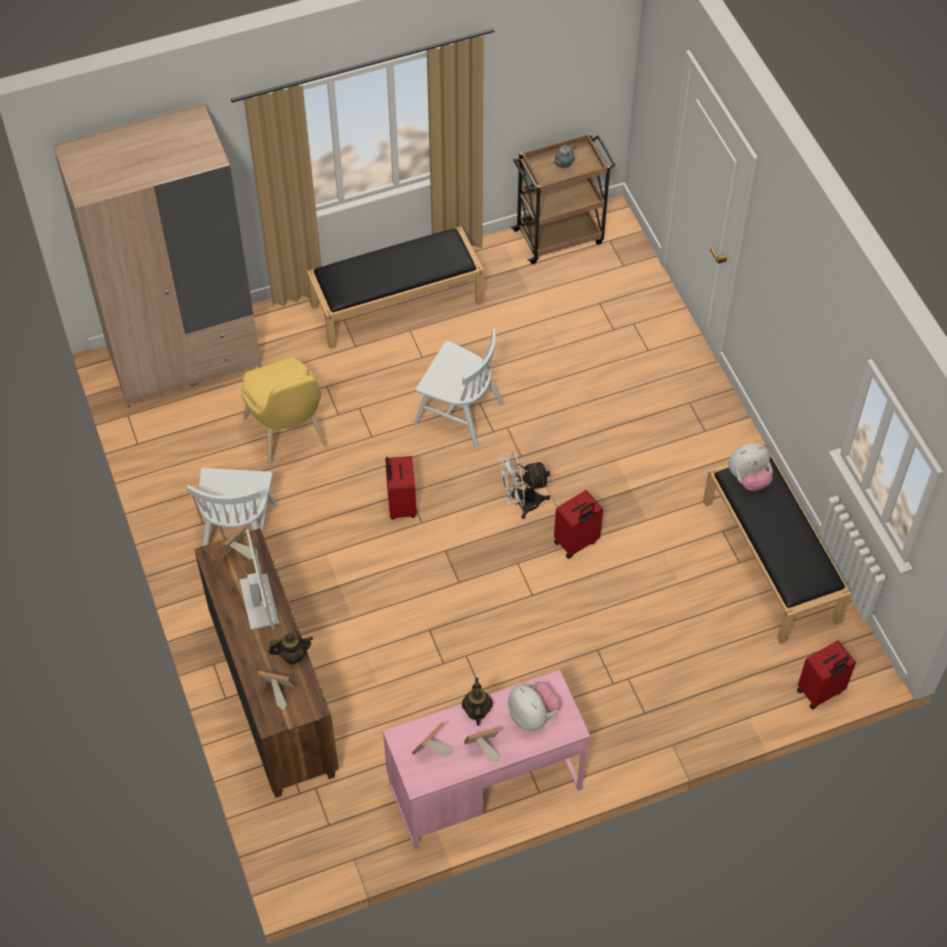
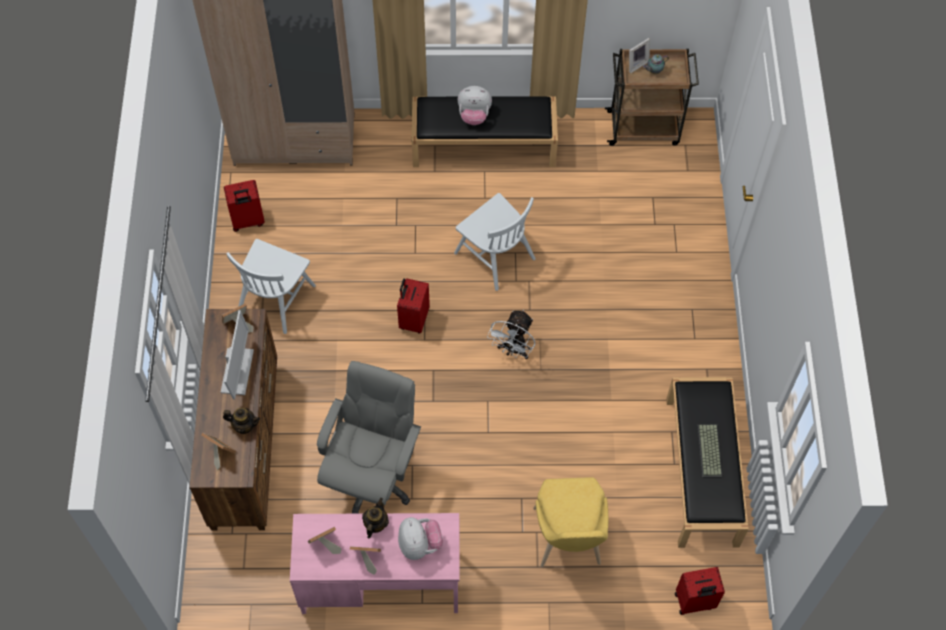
camera: 20 degrees right, 5 degrees up
(289, 436) = (349, 231): yellow chair -> yellow chair (568, 541)
(427, 680) = (372, 475): none -> grey office chair
(522, 503) = (513, 350): white fan -> white fan turned 75 degrees counterclockwise
(541, 163) = (636, 64): none -> picture frame
(576, 543) = (544, 400): red suitcase -> red suitcase (247, 221)
(748, 478) = (702, 397): plush toy -> plush toy (474, 115)
(780, 529) = (710, 451): none -> keyboard

